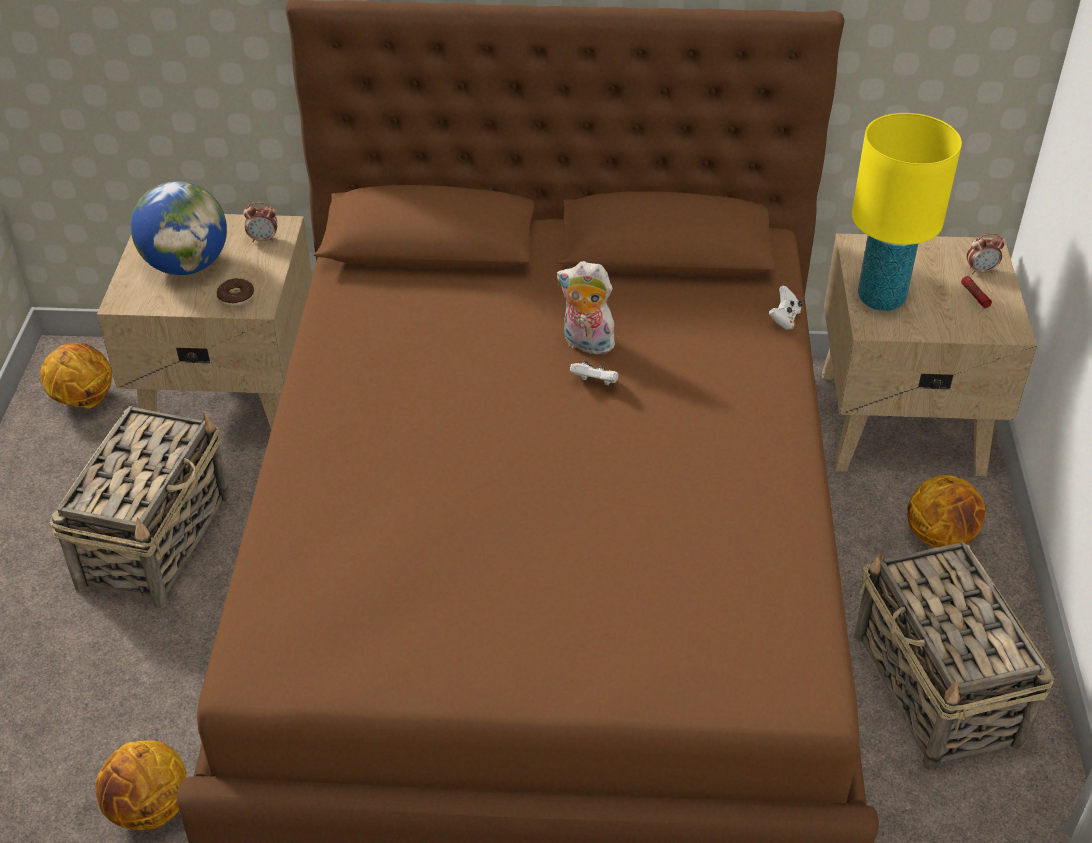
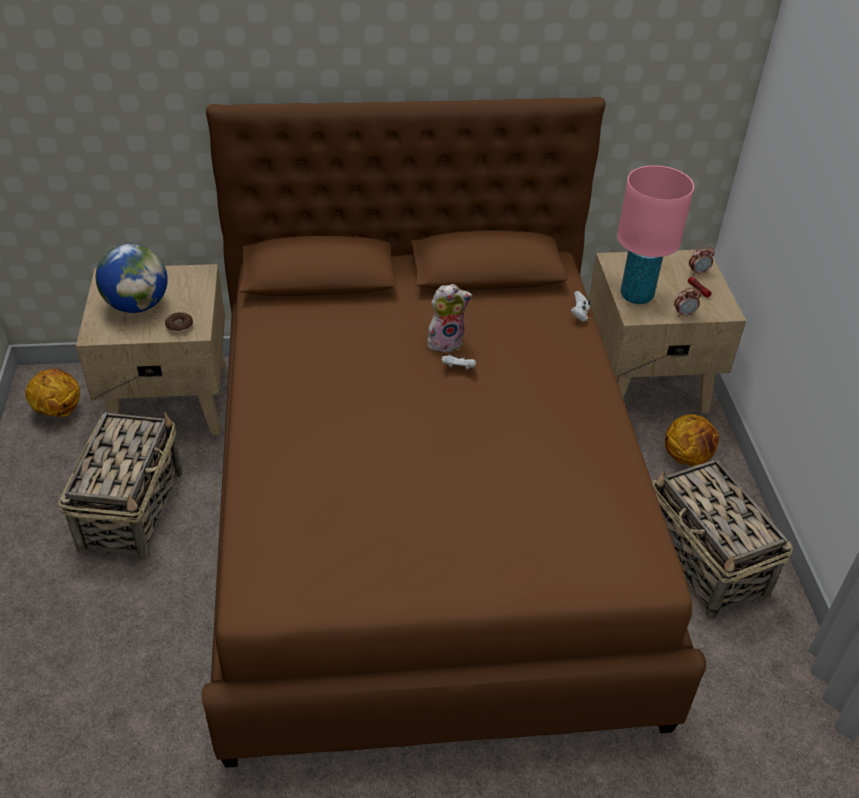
camera: 10 degrees left, 0 degrees up
(150, 809) = (163, 710): basketball -> none
(263, 239) = (191, 282): alarm clock -> alarm clock (684, 314)
(586, 344) = (446, 342): plush toy -> plush toy turned 150 degrees clockwise
(880, 298) = (636, 295): yellow table lamp -> pink table lamp

